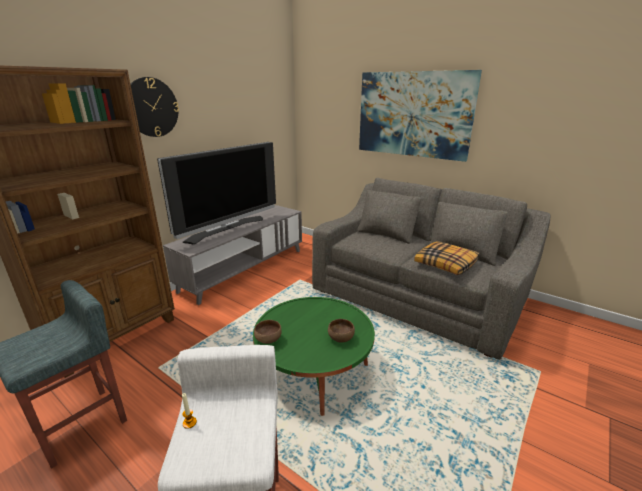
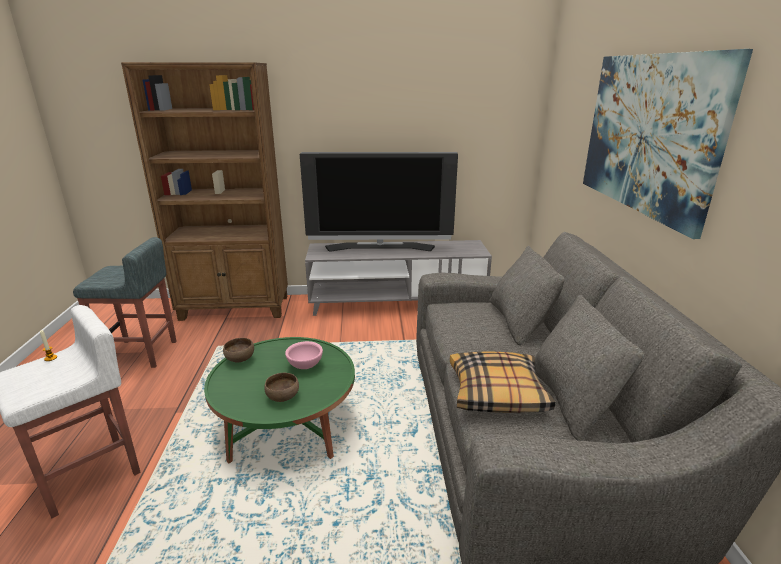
camera: 50 degrees right, 0 degrees up
(151, 107) = (320, 99): wall clock -> none
(315, 317) = (305, 366): none -> pink bowl

